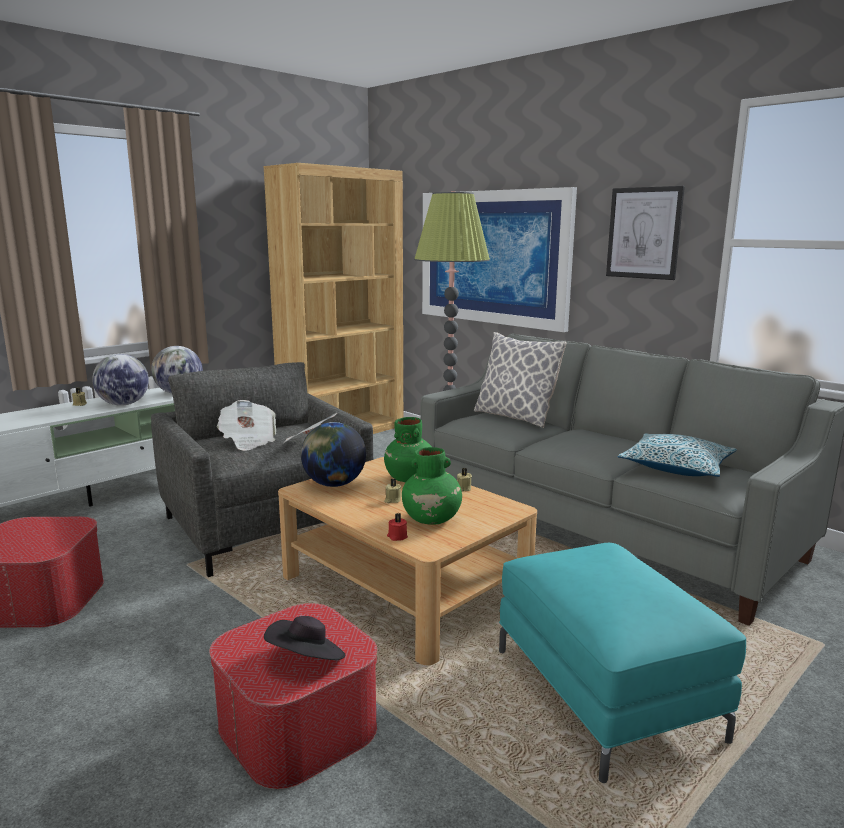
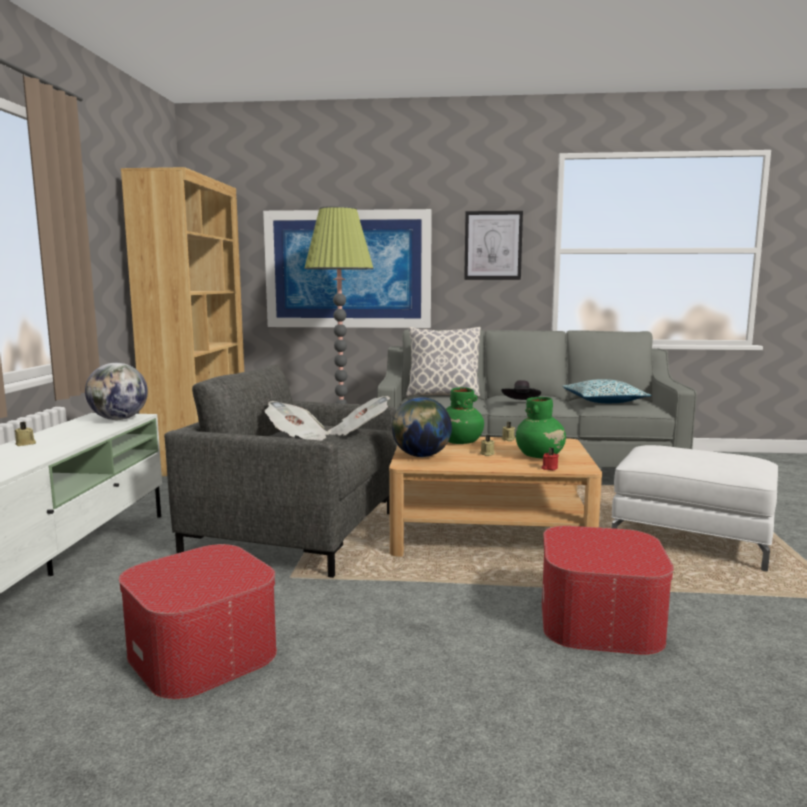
camera: 40 degrees left, 5 degrees down
(123, 404) = (87, 435): globe -> none
(306, 660) = (627, 550): black hat -> black hat (521, 403)
(604, 693) = (691, 539): turquoise ottoman -> white ottoman

